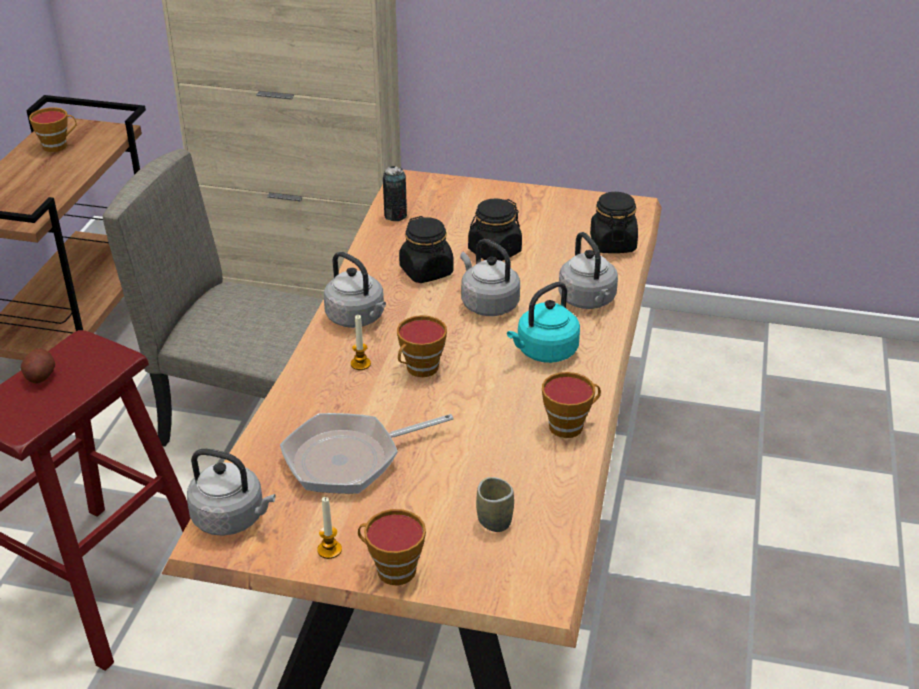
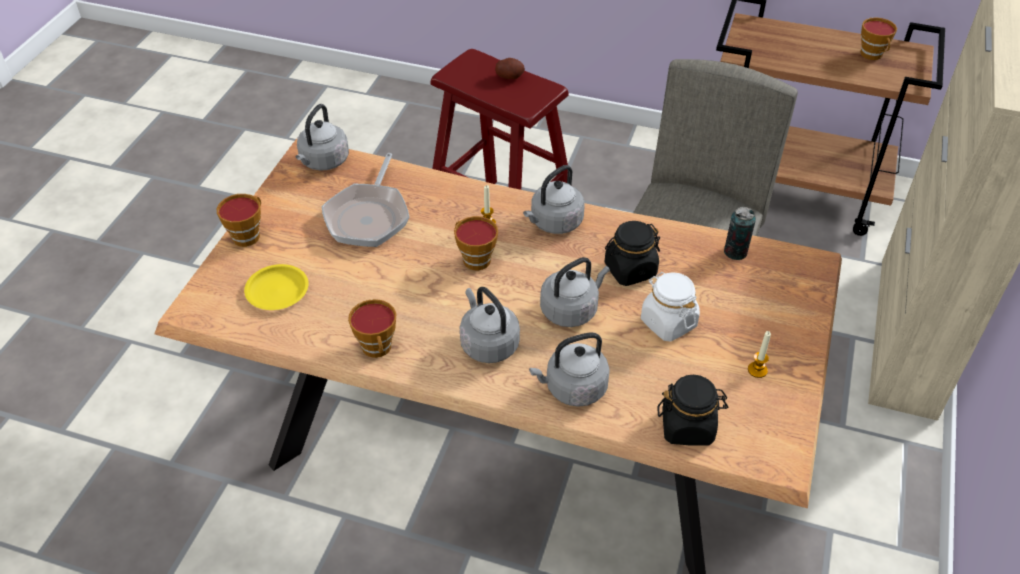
camera: 95 degrees right, 10 degrees up
(329, 550) = (277, 206): candle -> candle (757, 370)
(349, 459) = (369, 216): frying pan -> frying pan turned 150 degrees counterclockwise
(494, 252) = (668, 322): black jar -> white jar
(494, 521) = (277, 291): cup -> yellow plate
(544, 352) = (488, 343): turquoise kettle -> grey kettle

